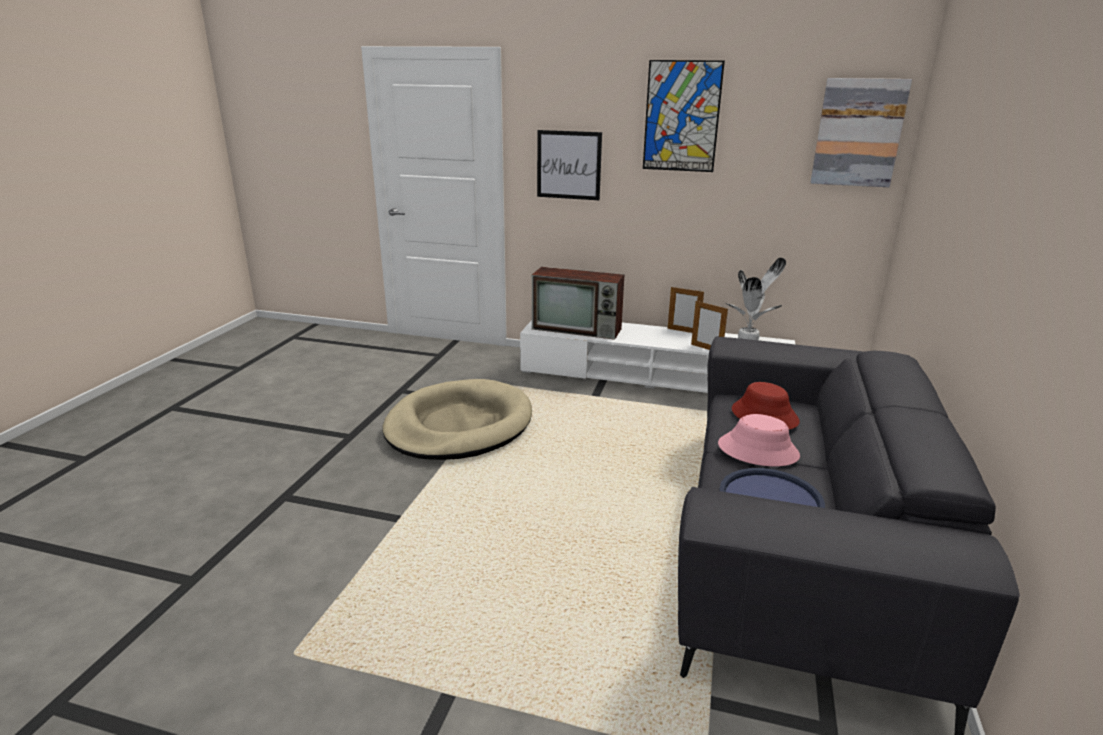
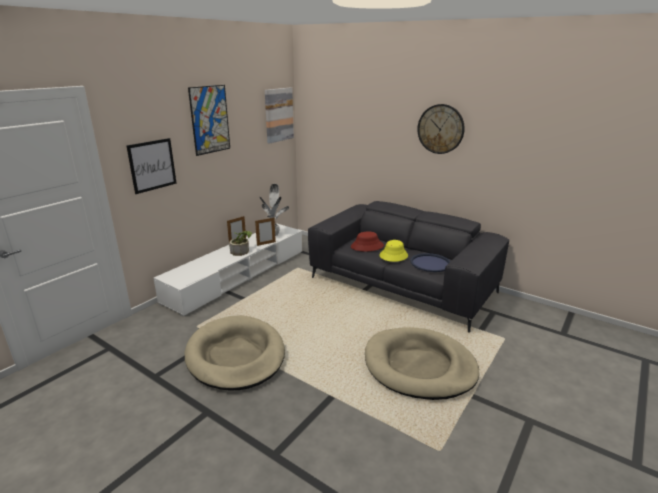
camera: 70 degrees left, 0 degrees up
(512, 605) = (419, 366): none -> beige dog bed
(578, 329) = (198, 269): television -> none
(661, 339) = (242, 251): none -> potted plant
(758, 450) = (393, 255): pink hat -> yellow hat
(1030, 191) = (440, 129): none -> wall clock

